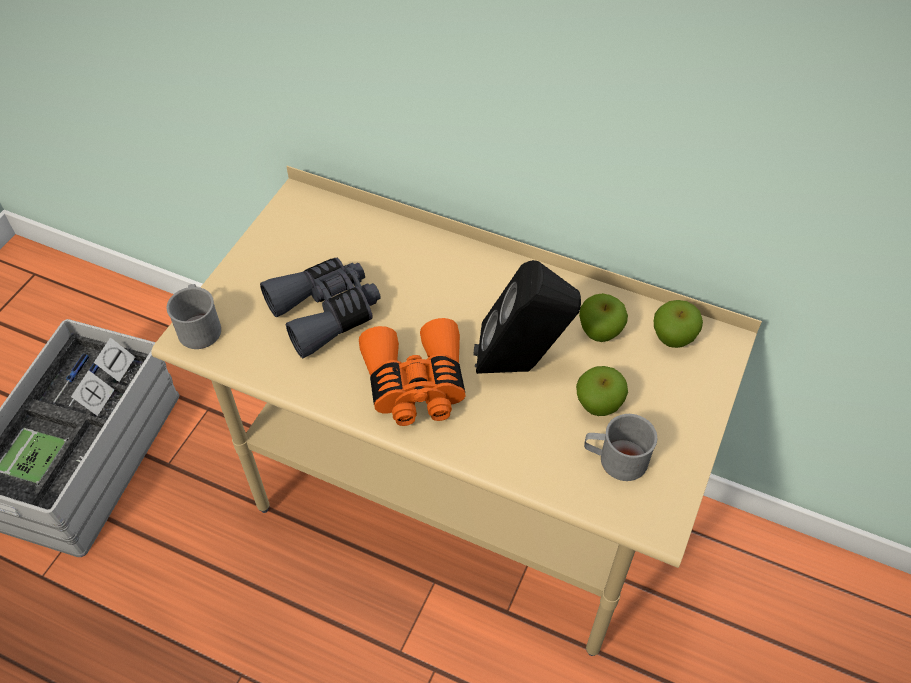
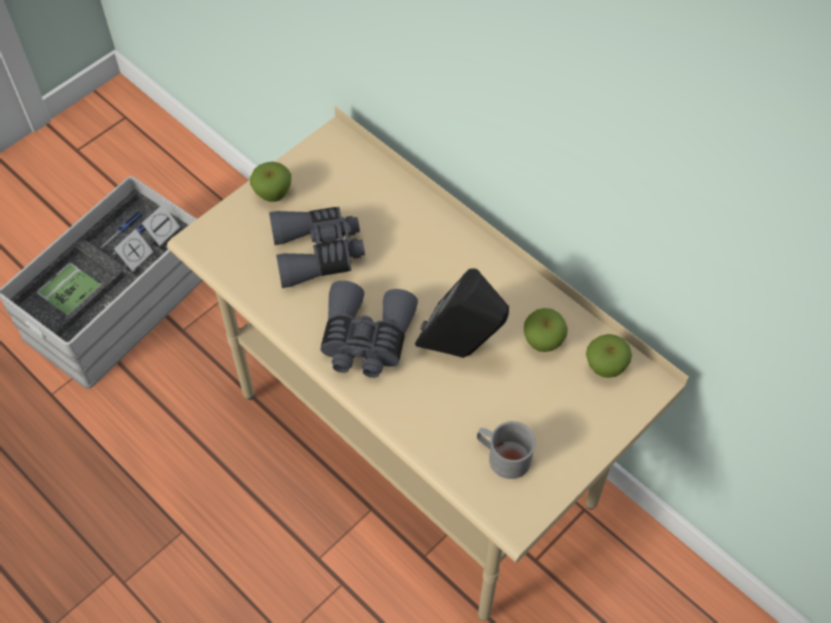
camera: 20 degrees right, 5 degrees up
(199, 326) = (211, 234): grey mug -> none
(416, 384) = (366, 339): orange binoculars -> grey binoculars
(598, 405) = (510, 406): apple -> apple (273, 194)

